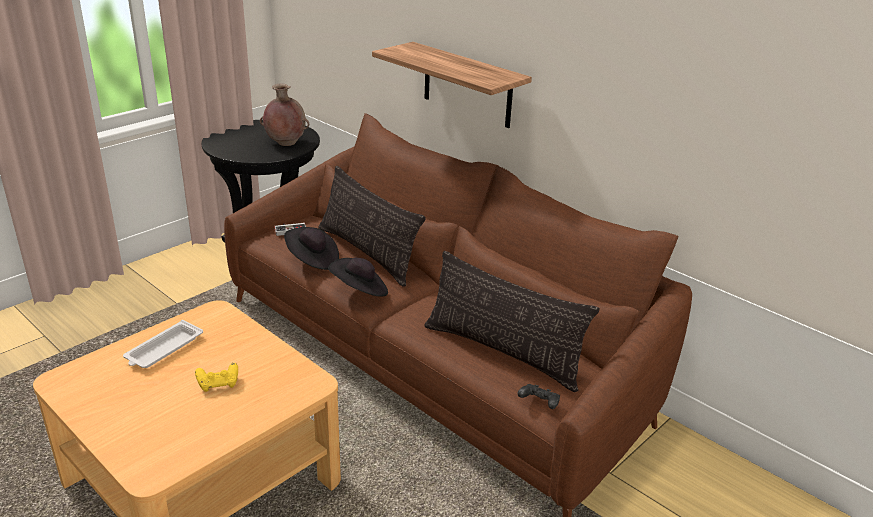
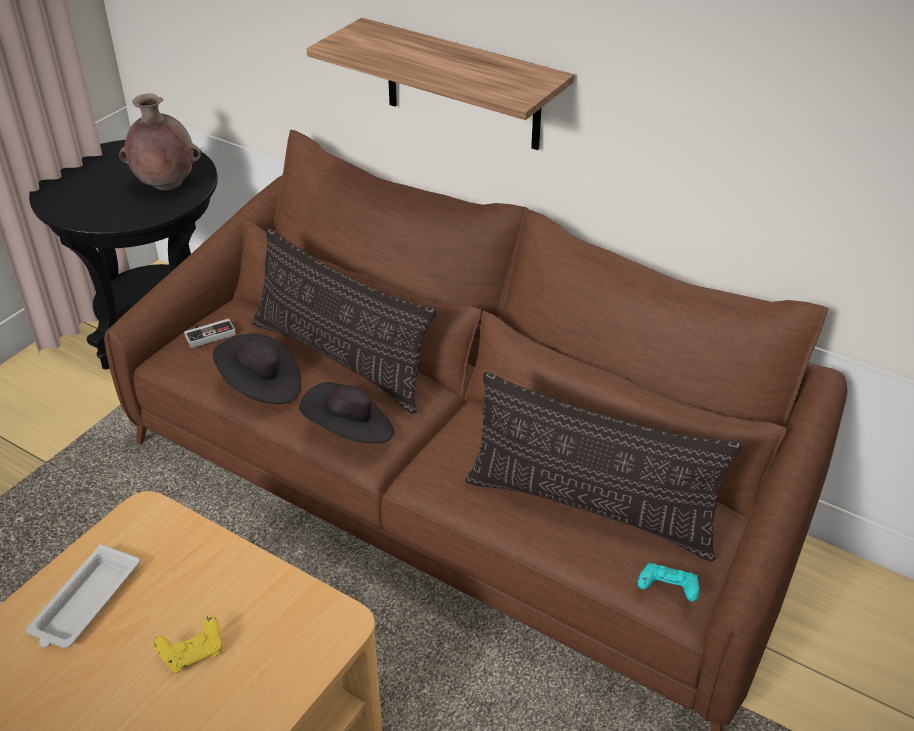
camera: 10 degrees left, 10 degrees up
(539, 403) = (667, 590): black game controller -> turquoise game controller

